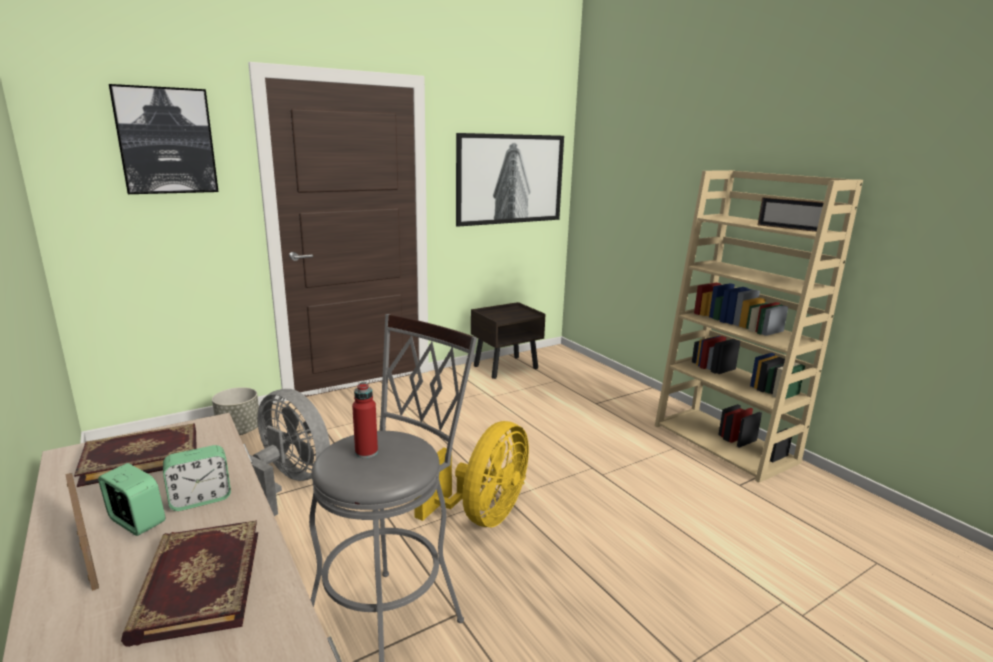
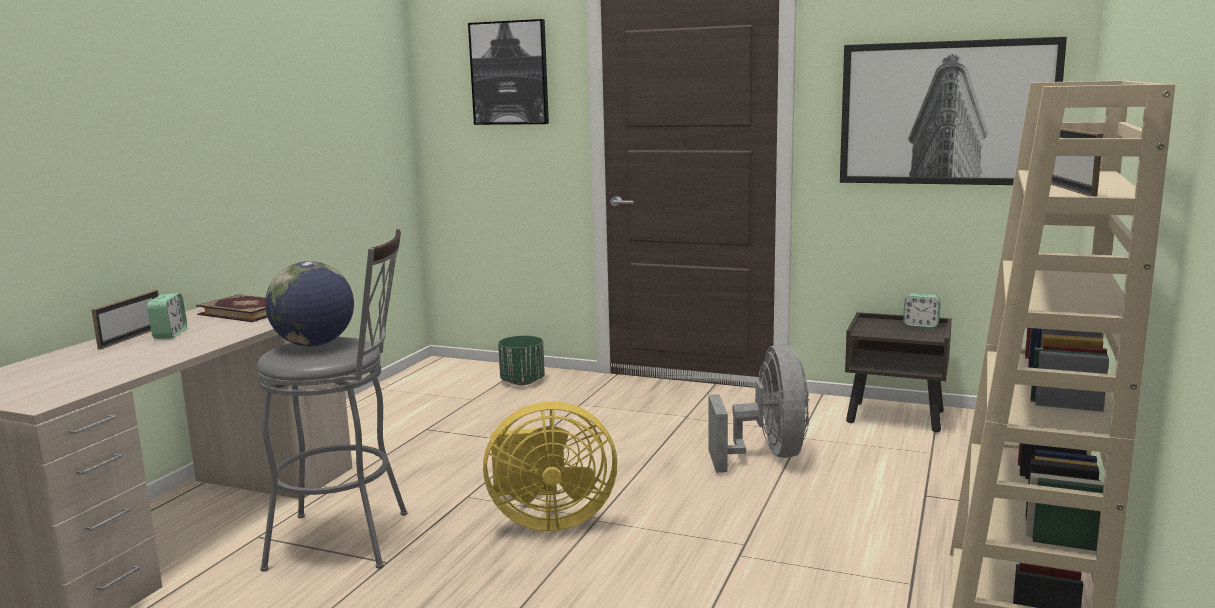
camera: 55 degrees right, 5 degrees down
(196, 583) = (116, 362): book -> none
(200, 499) = (208, 336): alarm clock -> alarm clock (921, 325)
(239, 430) = (523, 382): grey planter -> green planter
(288, 483) = (477, 429): grey fan -> grey fan (767, 455)
(366, 452) = (314, 344): red bottle -> globe

